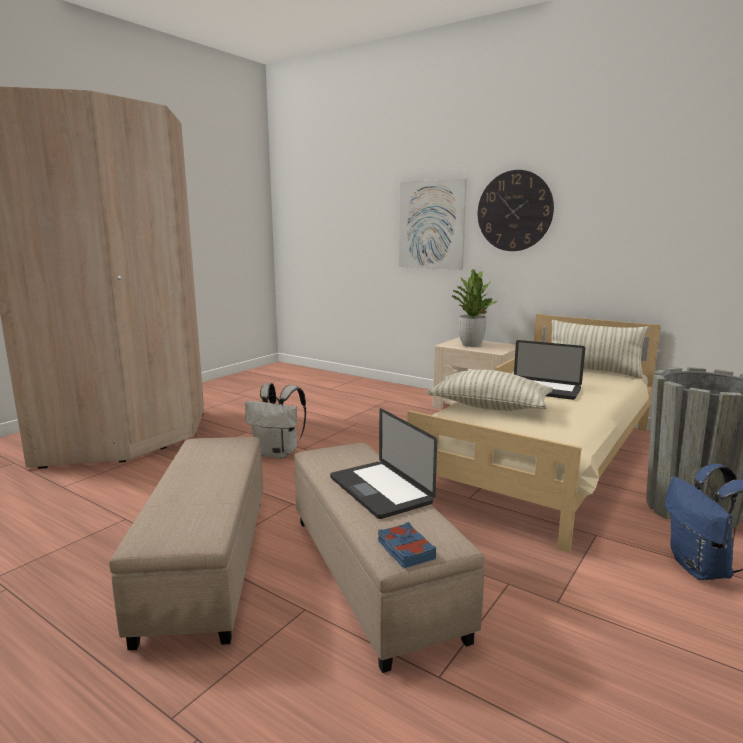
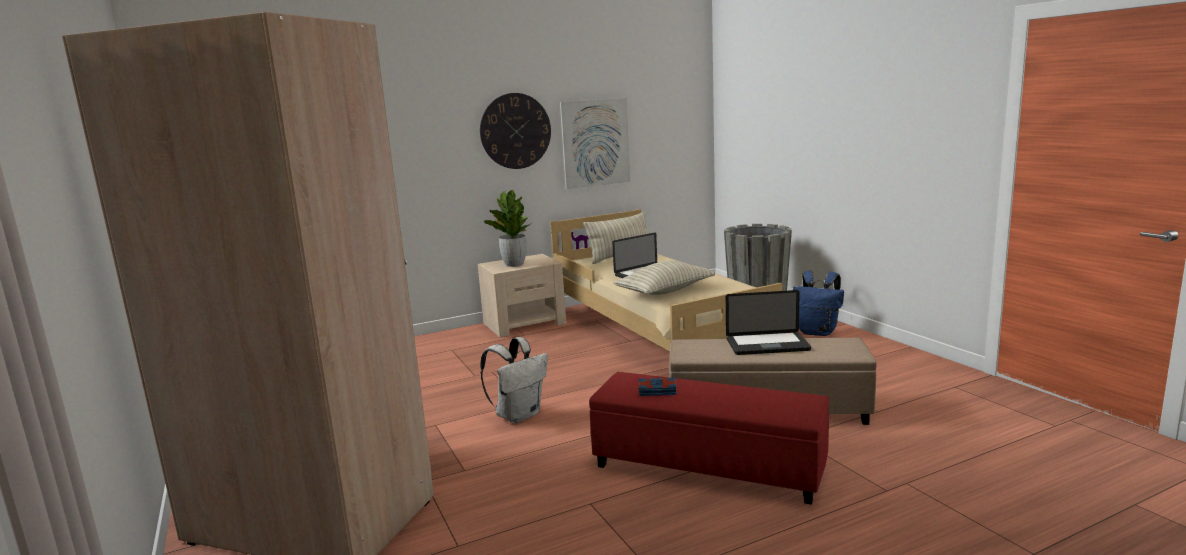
camera: 60 degrees left, 0 degrees up
(209, 561) = (708, 466): beige ottoman -> red ottoman
(405, 550) = (851, 350): blue book -> blue book (657, 391)
(431, 225) = (428, 151): picture -> picture (595, 143)

